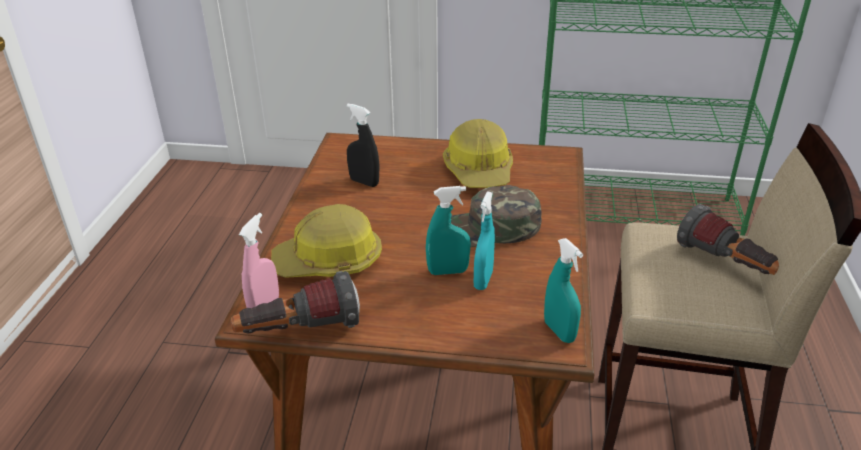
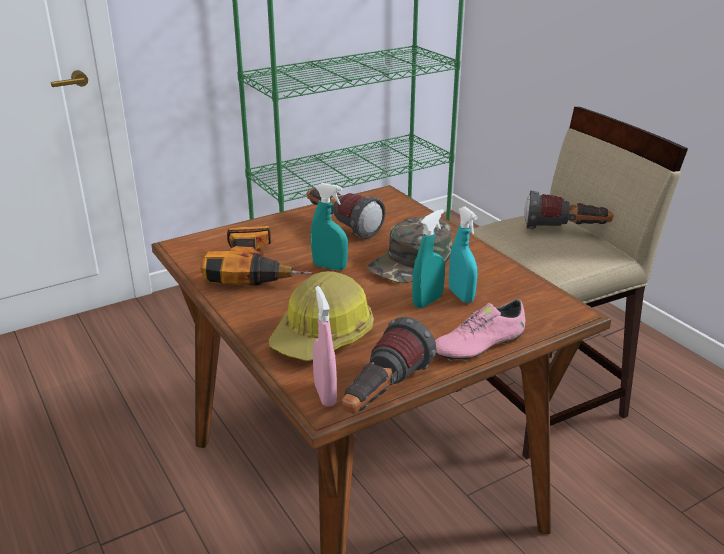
camera: 40 degrees left, 5 degrees down
(364, 182) = (256, 267): black spray bottle -> power drill
(429, 332) = (478, 346): none -> pink shoe
(479, 170) = (341, 225): hard hat -> flashlight
(559, 331) = (557, 304): turquoise spray bottle -> turquoise spray bottle (329, 267)

